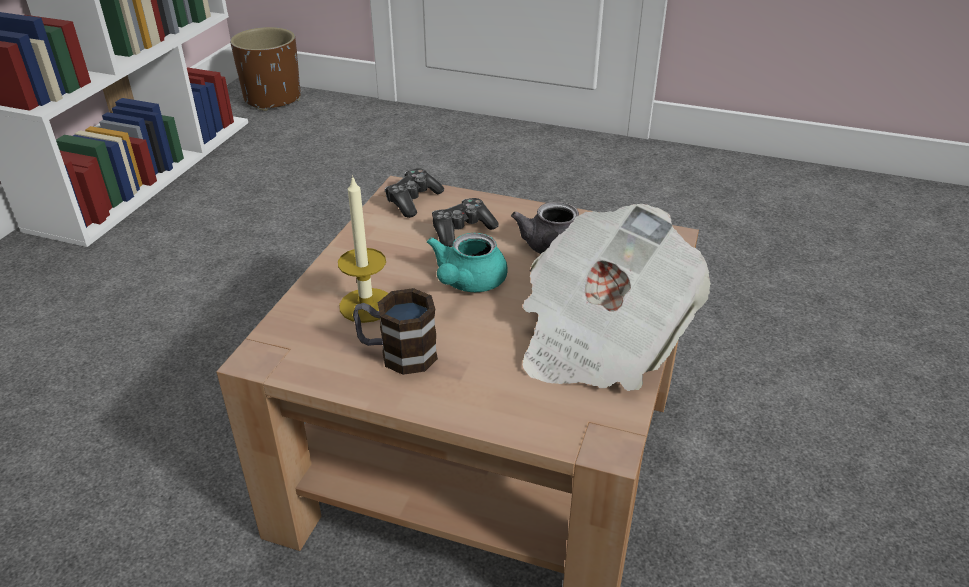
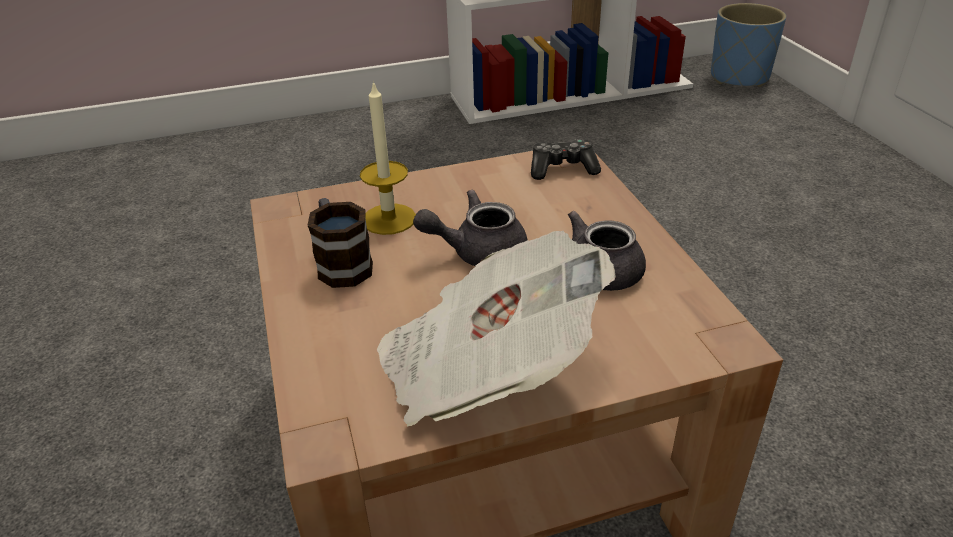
camera: 55 degrees right, 0 degrees up
(272, 99) = (738, 77): brown planter -> blue planter
(461, 230) = (553, 212): game controller -> none
(467, 283) = (478, 251): turquoise teapot -> grey teapot

